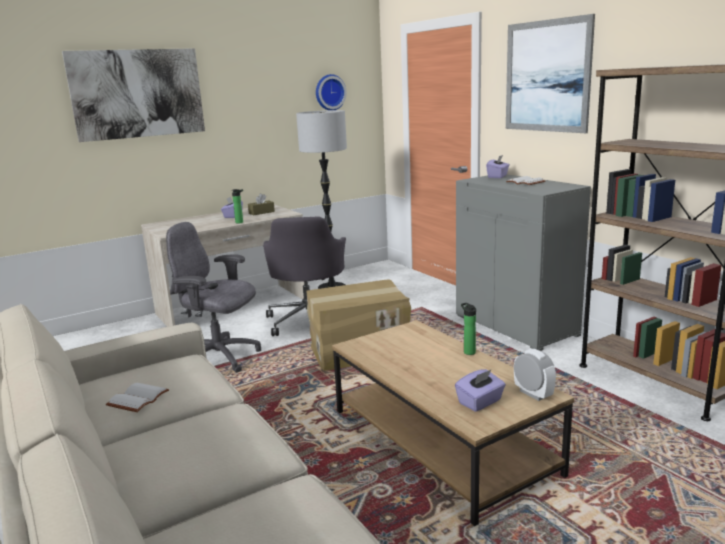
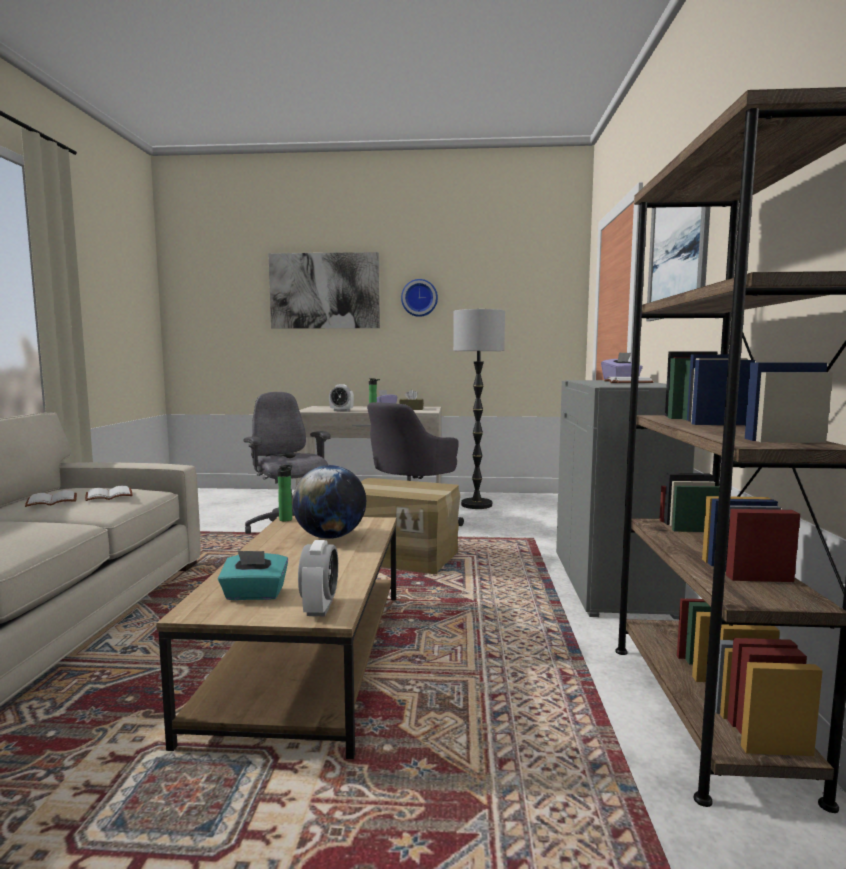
camera: 35 degrees right, 10 degrees down
(176, 375) = (110, 495): none -> white book
(205, 227) = (341, 411): none -> alarm clock
(329, 92) = (519, 299): wall clock -> wall clock (419, 298)
(416, 349) = (330, 537): none -> globe
(468, 351) = (367, 553): bottle -> bottle (286, 519)
(480, 402) = (254, 594): purple tissue box -> turquoise tissue box

